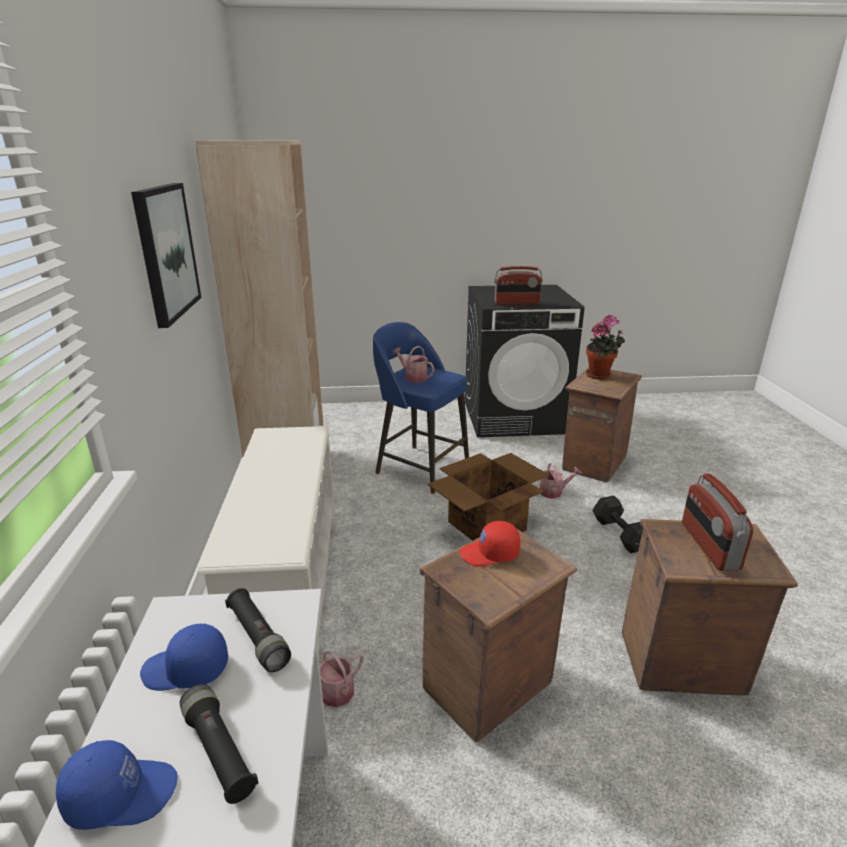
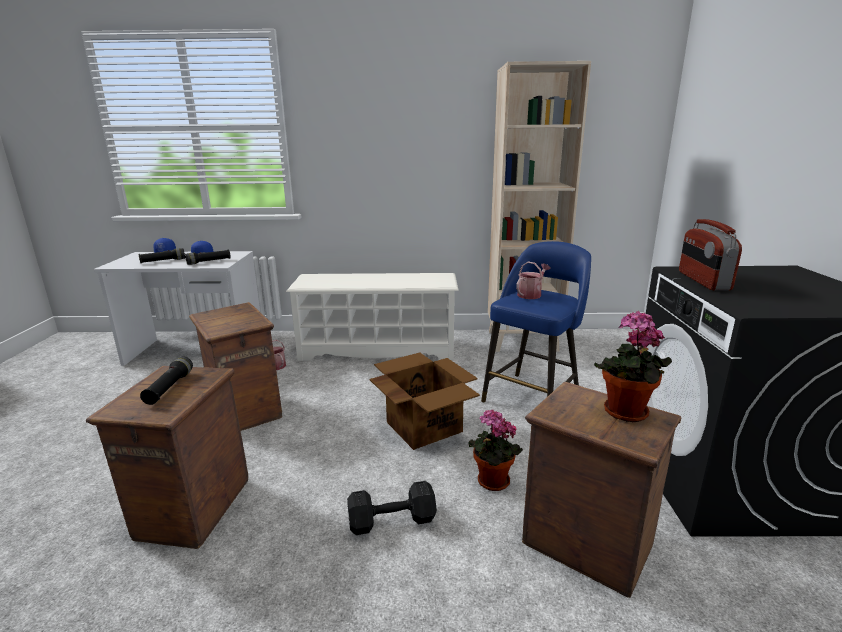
camera: 95 degrees right, 5 degrees down
(166, 252) = (409, 135): picture -> none
(490, 554) = (243, 316): red cap -> none
(554, 492) = (491, 483): watering can -> potted plant
(708, 546) = (169, 388): radio -> black flashlight

